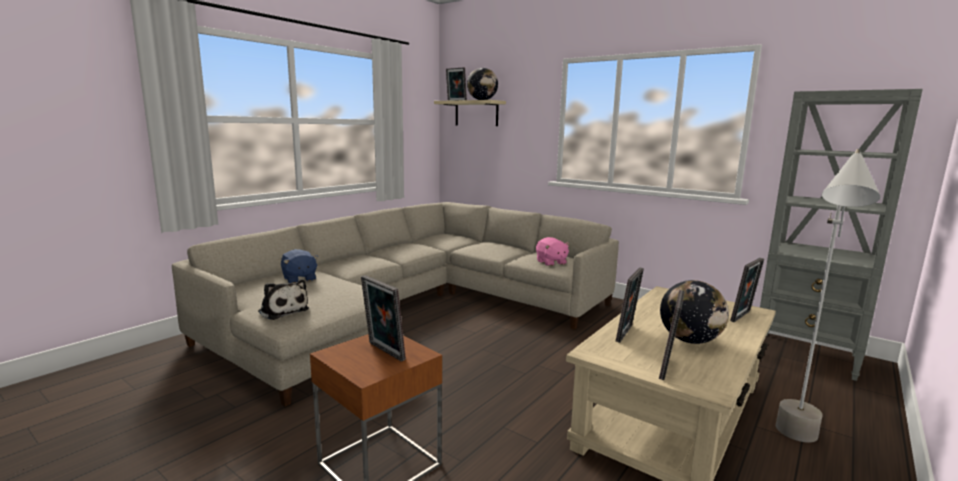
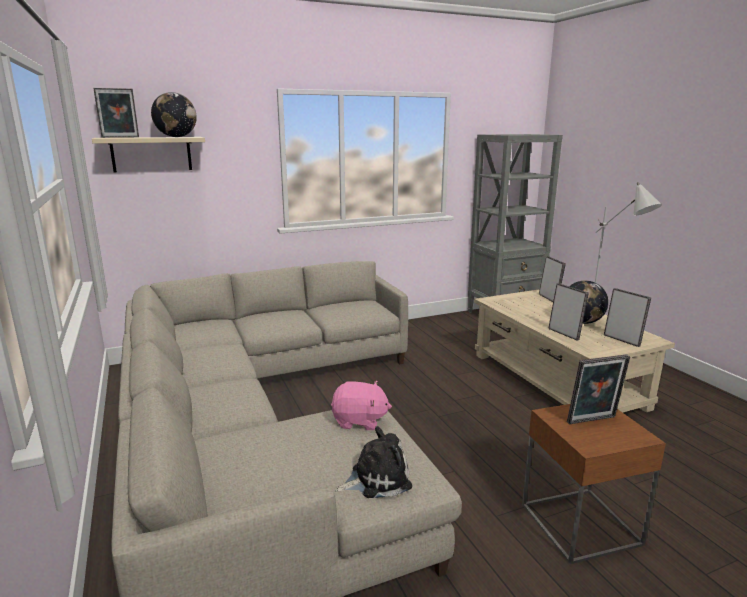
camera: 60 degrees left, 5 degrees up
(299, 279) = (260, 449): blue plush toy -> none
(551, 262) = (360, 311): pink plush toy -> pink plush toy (359, 421)

